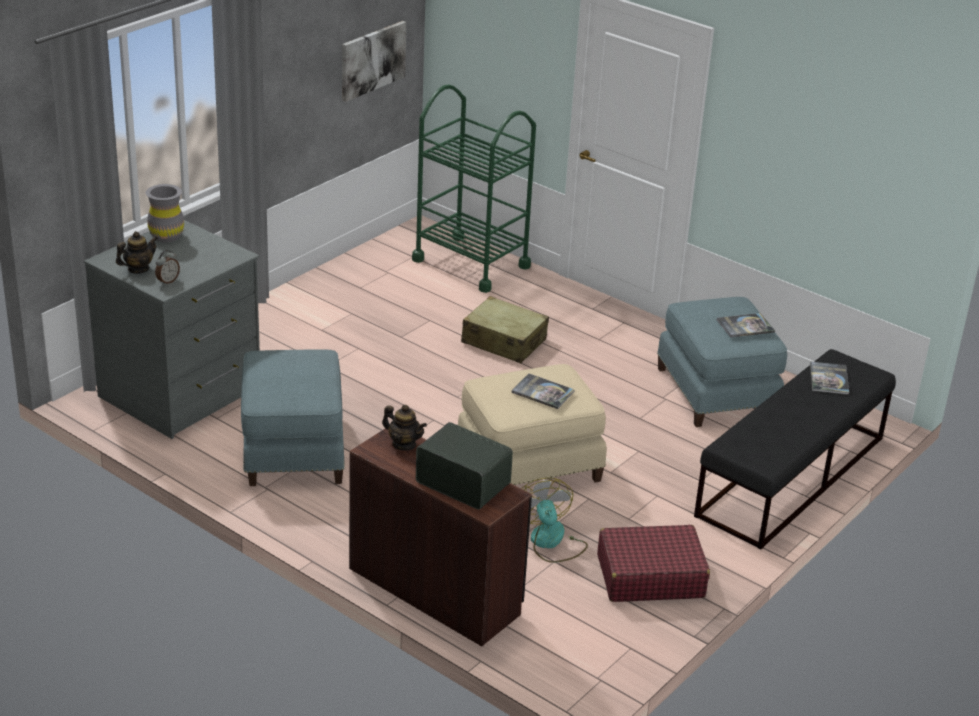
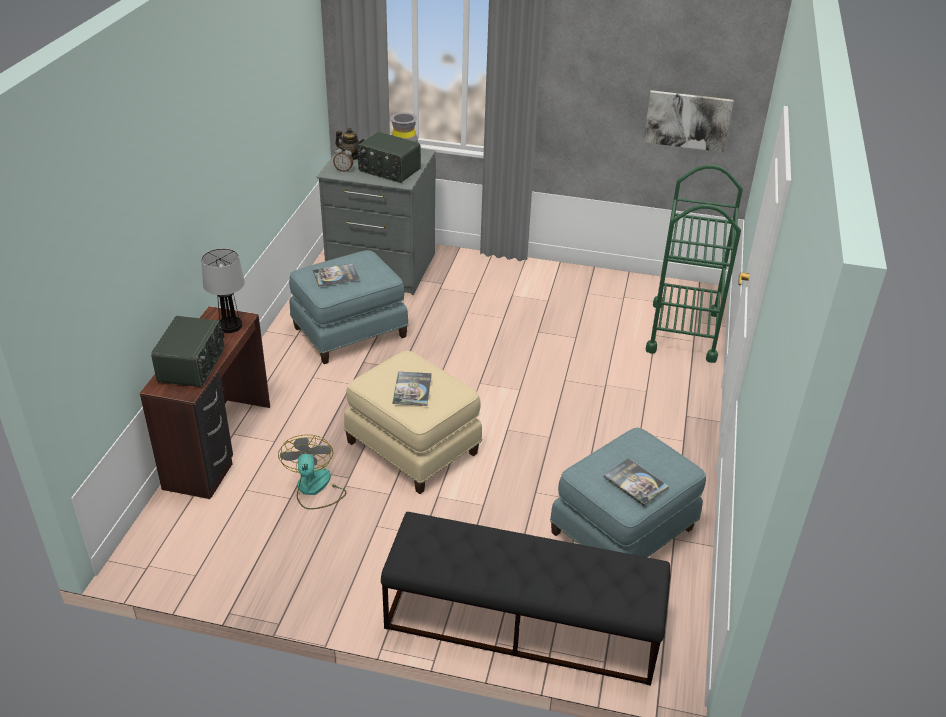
camera: 65 degrees right, 5 degrees up
(200, 256) = (389, 170): none -> radio
(404, 444) = (230, 326): teapot -> table lamp
(503, 341) = (582, 382): beige suitcase -> none
(551, 542) = (314, 489): fan -> fan turned 60 degrees counterclockwise
(650, 576) = (300, 561): red suitcase -> none
(829, 379) = (601, 572): book -> book (336, 275)

